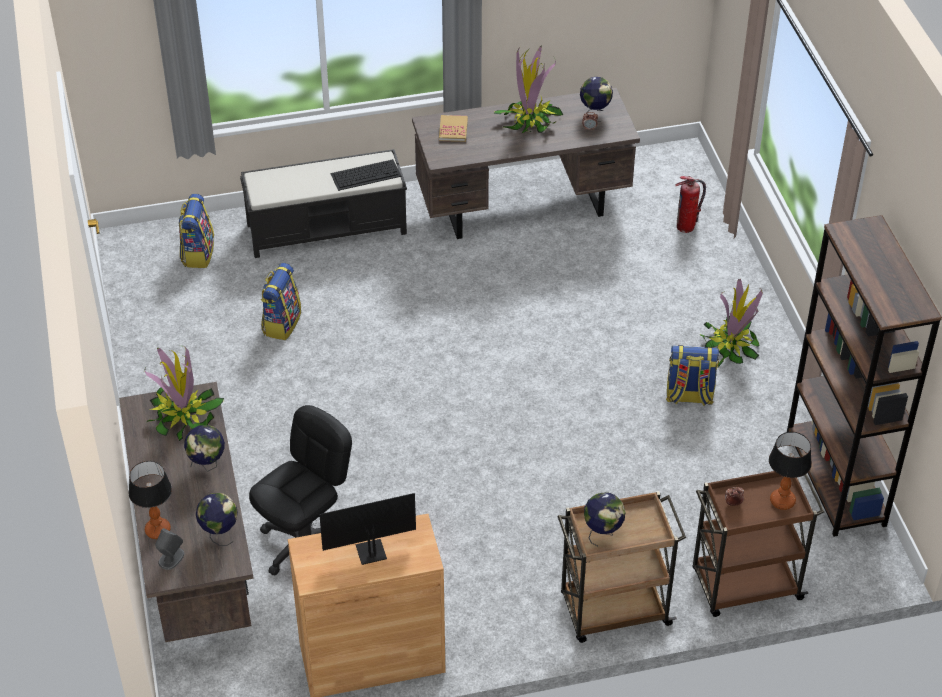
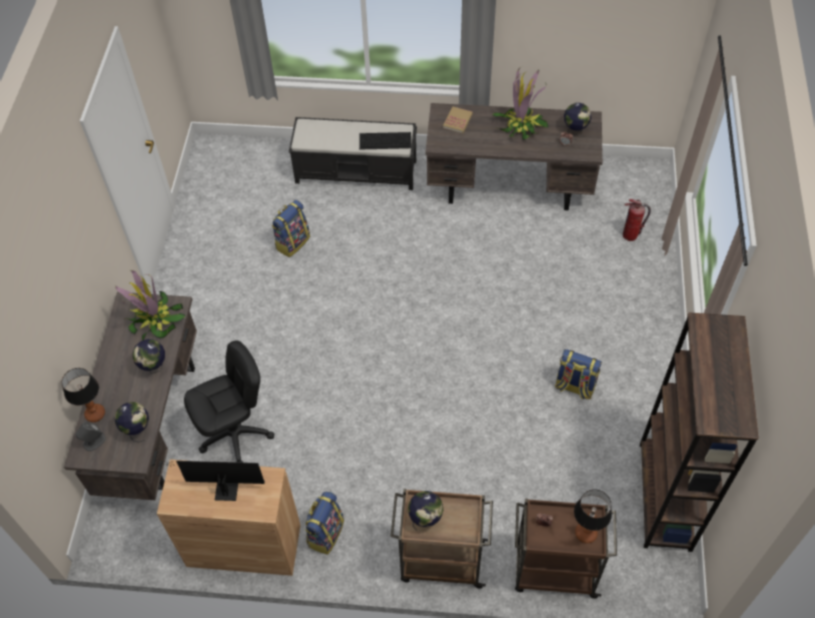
camera: 20 degrees right, 10 degrees up
(197, 253) = (256, 169): backpack -> backpack (325, 533)
(730, 345) = (625, 350): potted plant -> none

